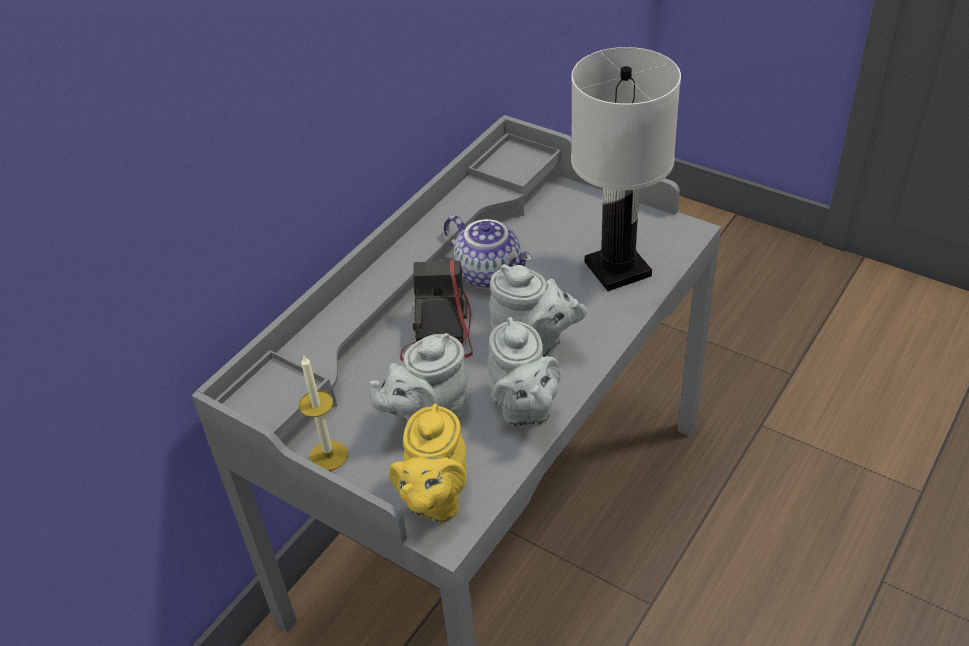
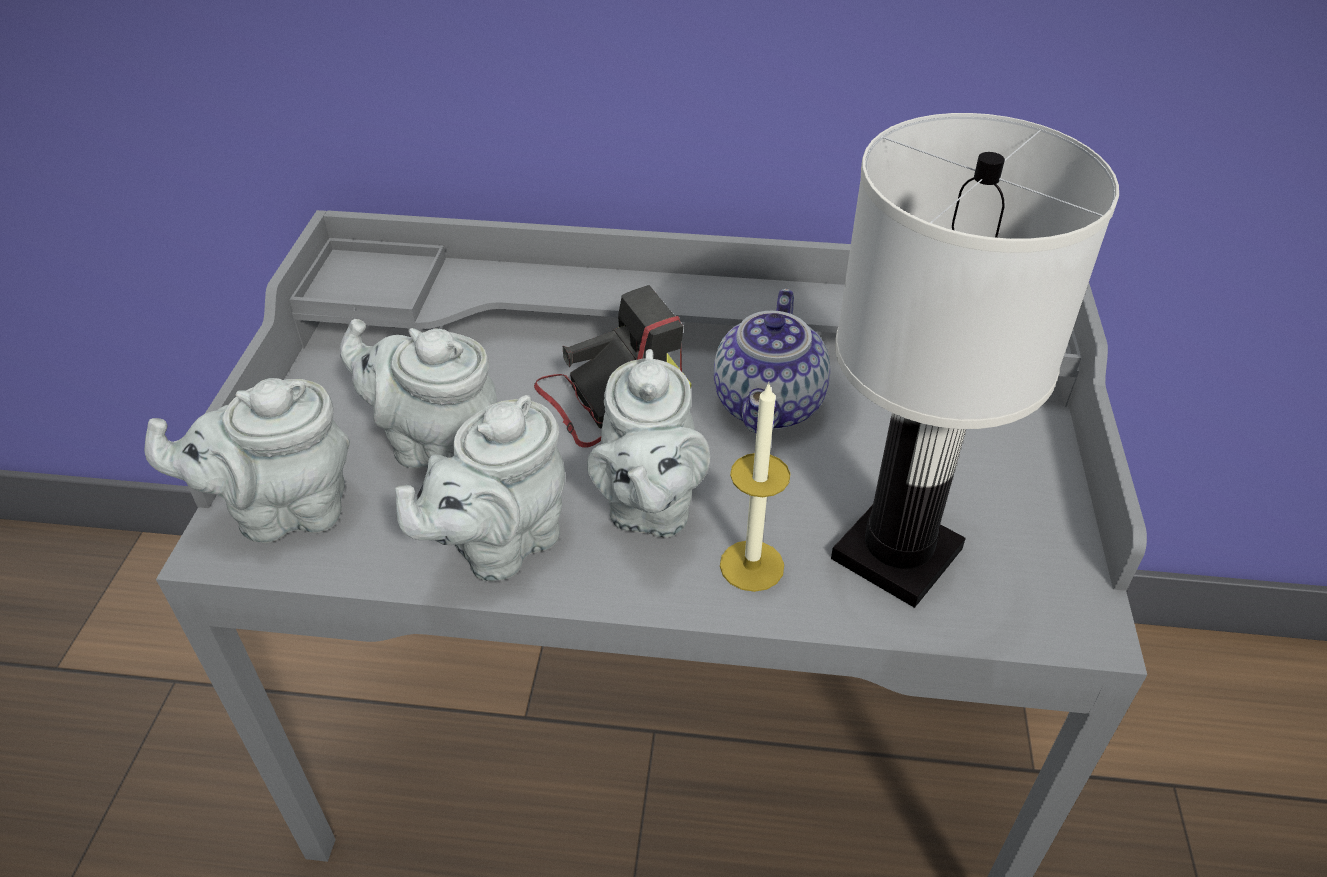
camera: 60 degrees right, 0 degrees up
(328, 455) = (334, 382): candle -> candle (751, 565)
(435, 499) = (284, 511): yellow teapot -> grey teapot

